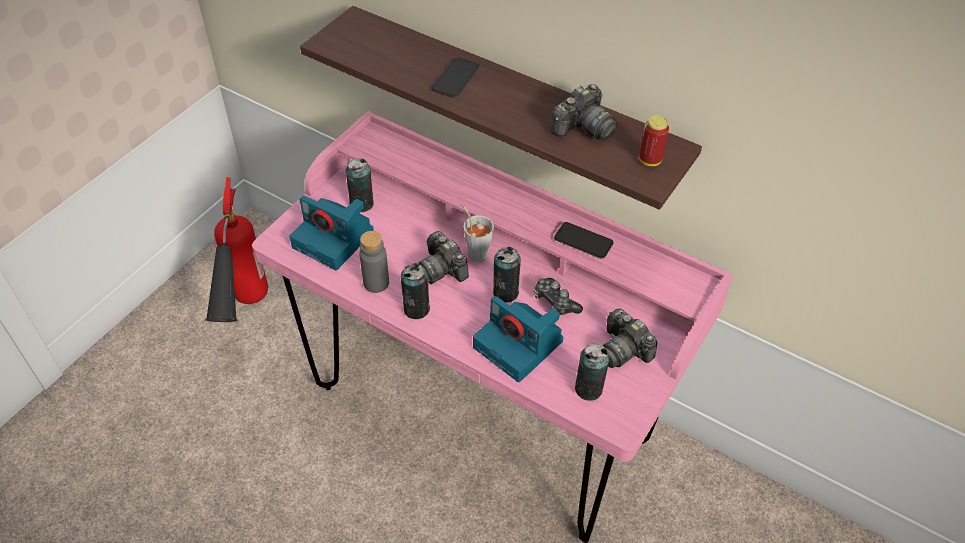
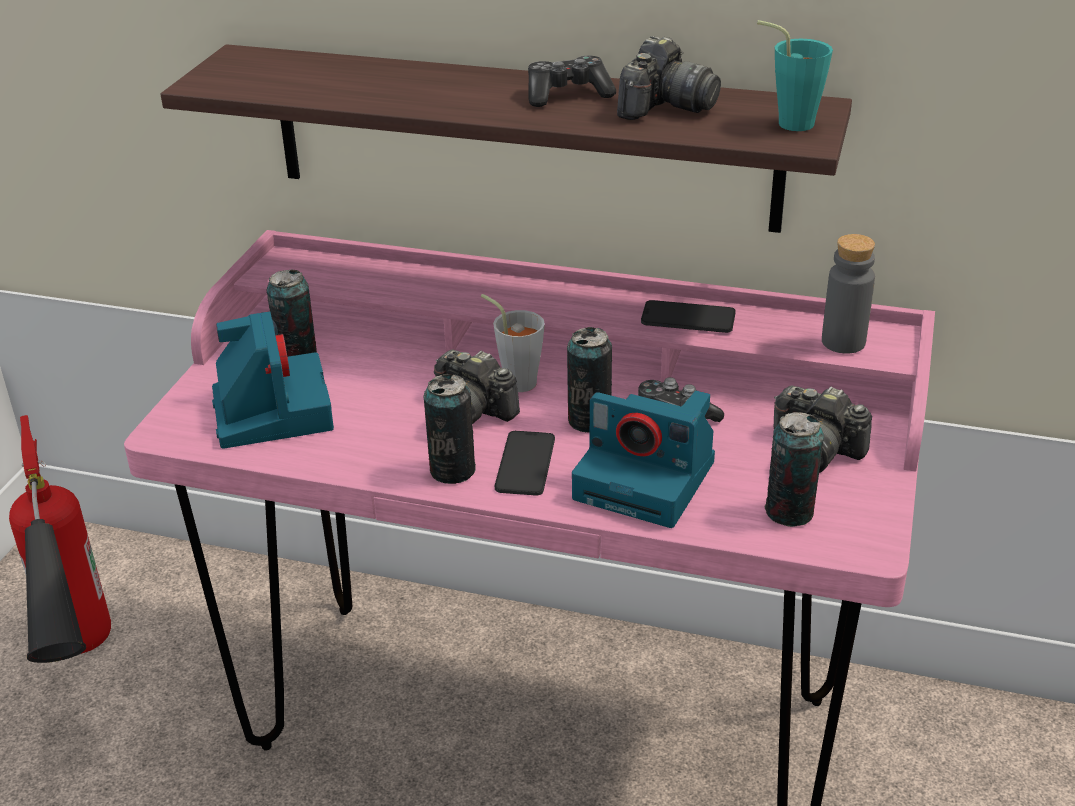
camera: 15 degrees left, 15 degrees down
(335, 239) = (271, 410): camera -> camera turned 120 degrees counterclockwise
(376, 283) = (367, 451): grey bottle -> grey bottle (843, 342)
(455, 78) = (436, 88): phone -> phone (525, 464)
(530, 102) = (567, 94): none -> game controller
(649, 160) = (788, 122): can -> turquoise cup

